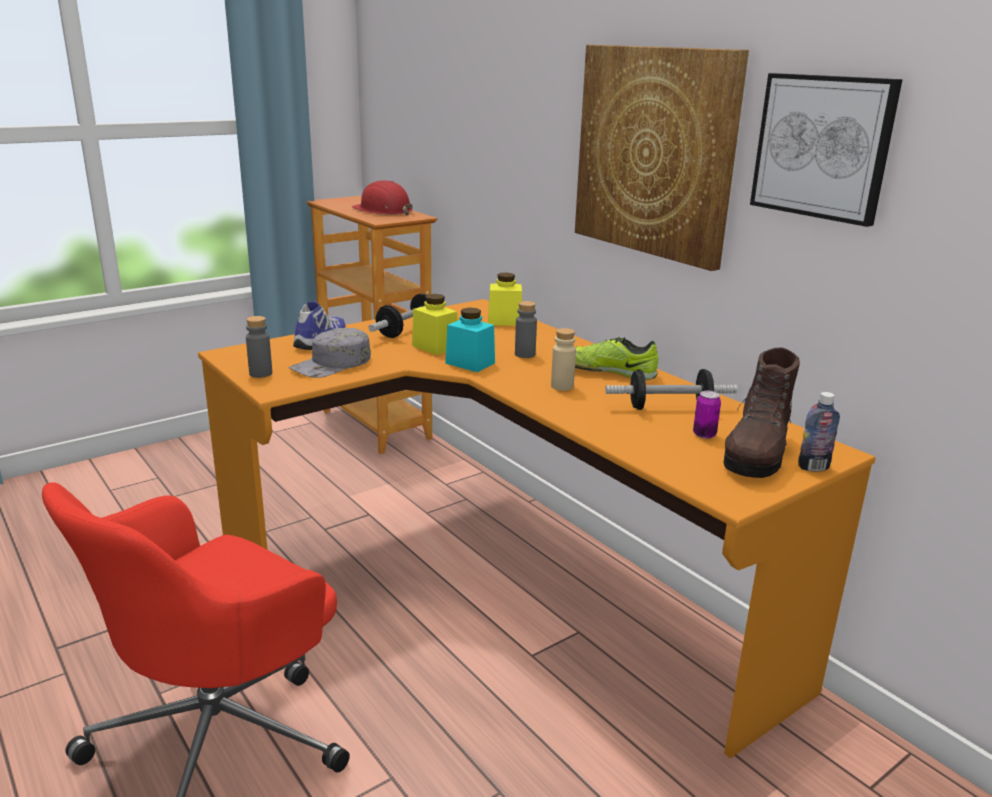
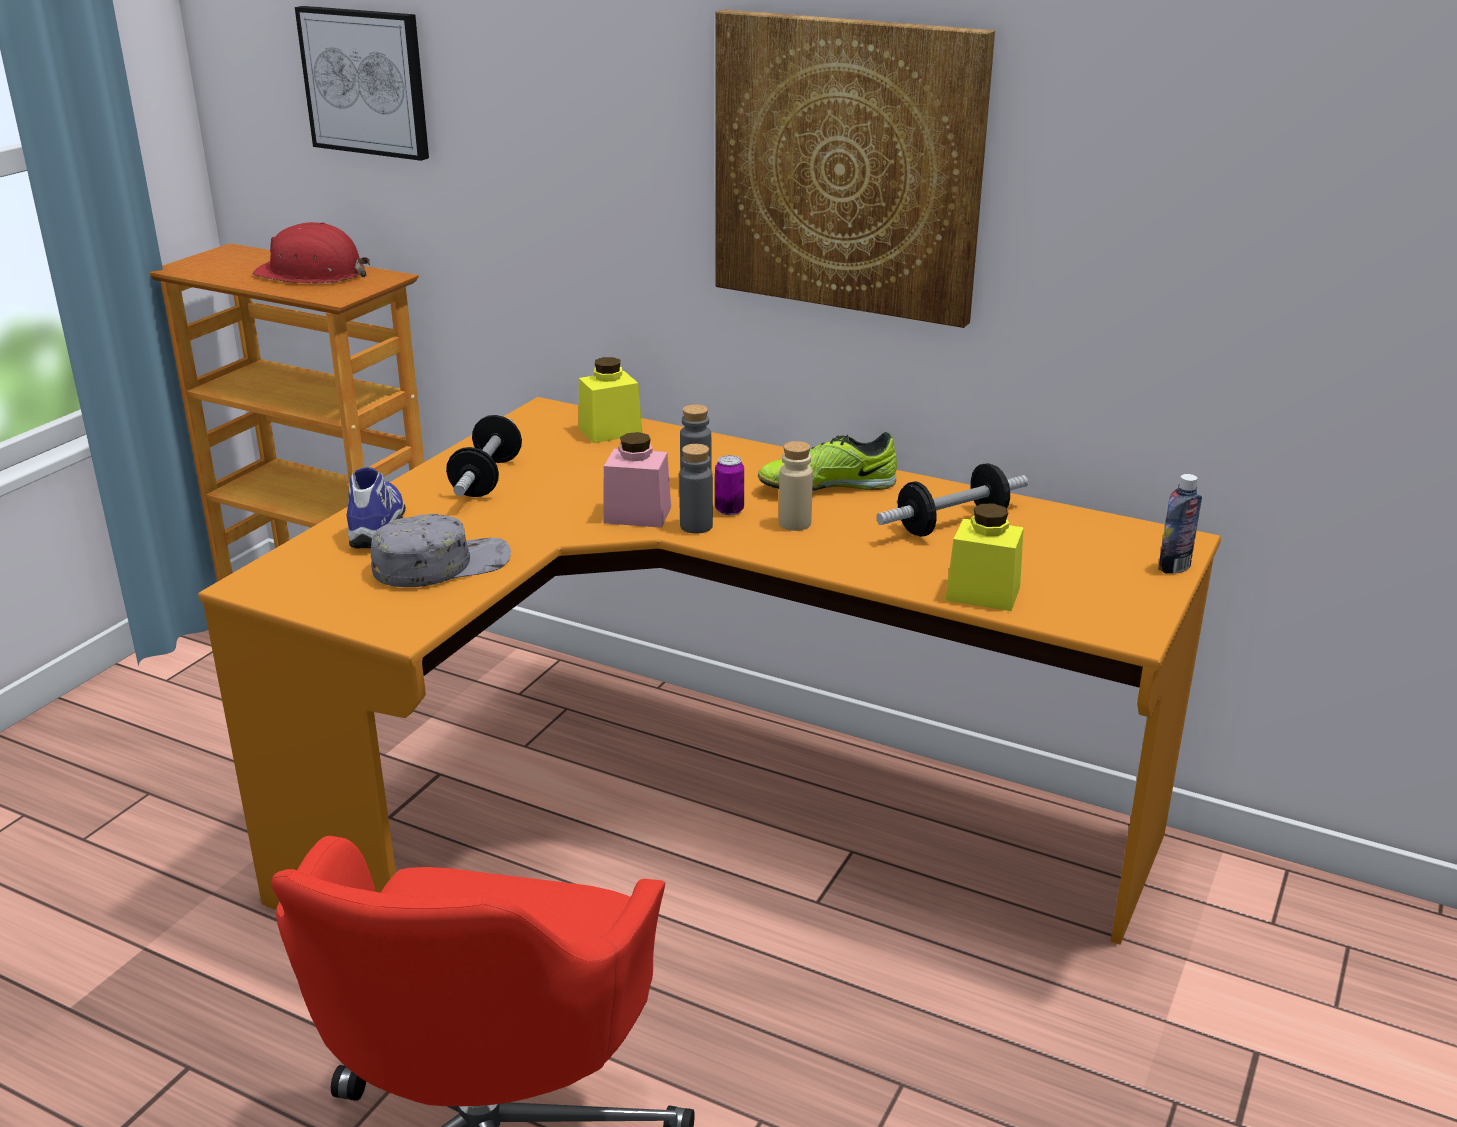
camera: 25 degrees left, 5 degrees up
(260, 373) = (351, 606): grey bottle -> grey bottle (696, 526)
(332, 364) = (441, 564): grey cap -> grey cap turned 135 degrees counterclockwise
(435, 347) = (559, 498): yellow jar -> yellow jar (983, 593)
(470, 363) = (637, 515): turquoise jar -> pink jar
(704, 435) = (1025, 553): can -> can (729, 510)
(756, 455) = (1104, 566): brown boot -> none
(823, 147) = (1115, 159): picture -> picture (366, 82)

